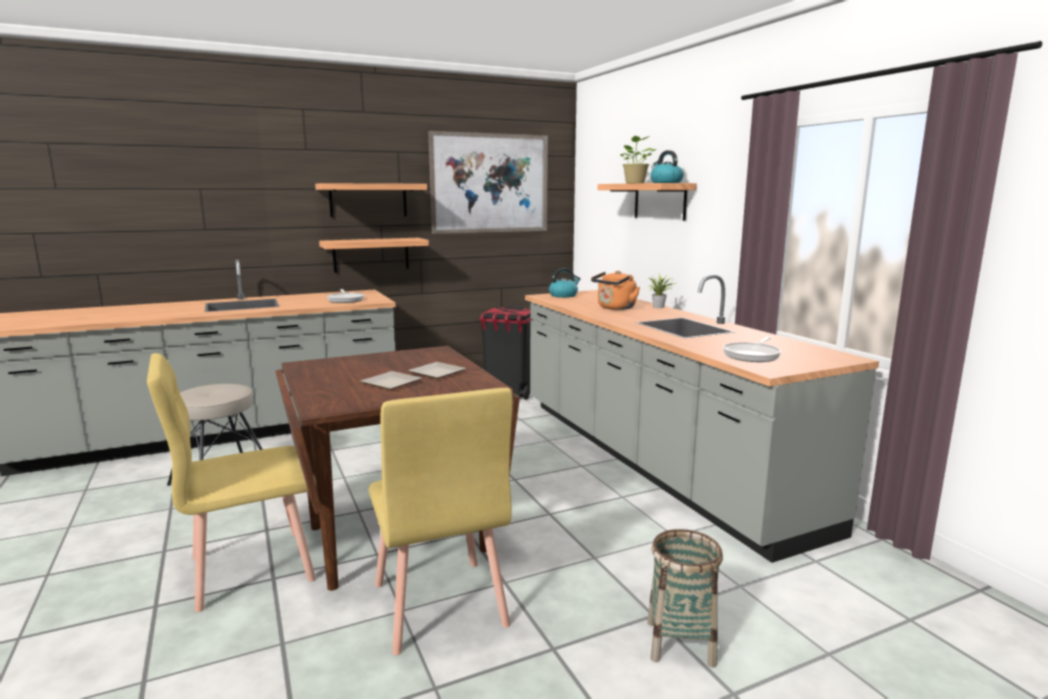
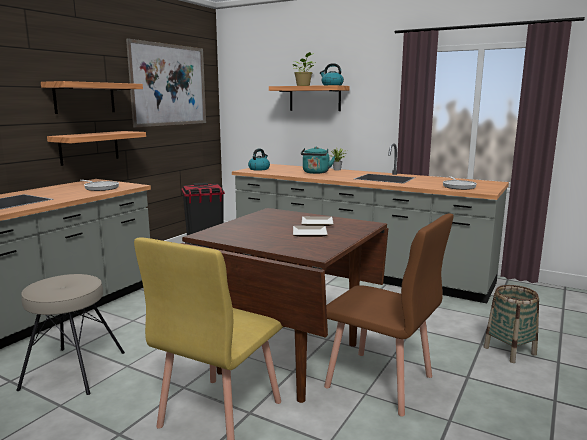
camera: 35 degrees left, 0 degrees up
(438, 605) = (380, 382): yellow chair -> brown chair
(615, 308) = (316, 173): orange kettle -> turquoise kettle

